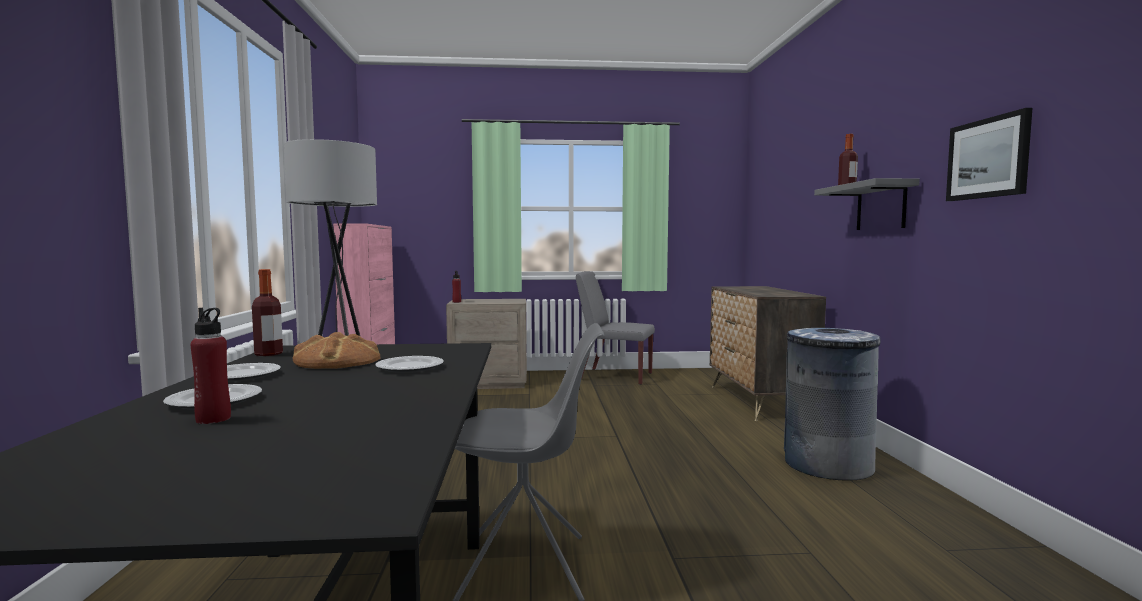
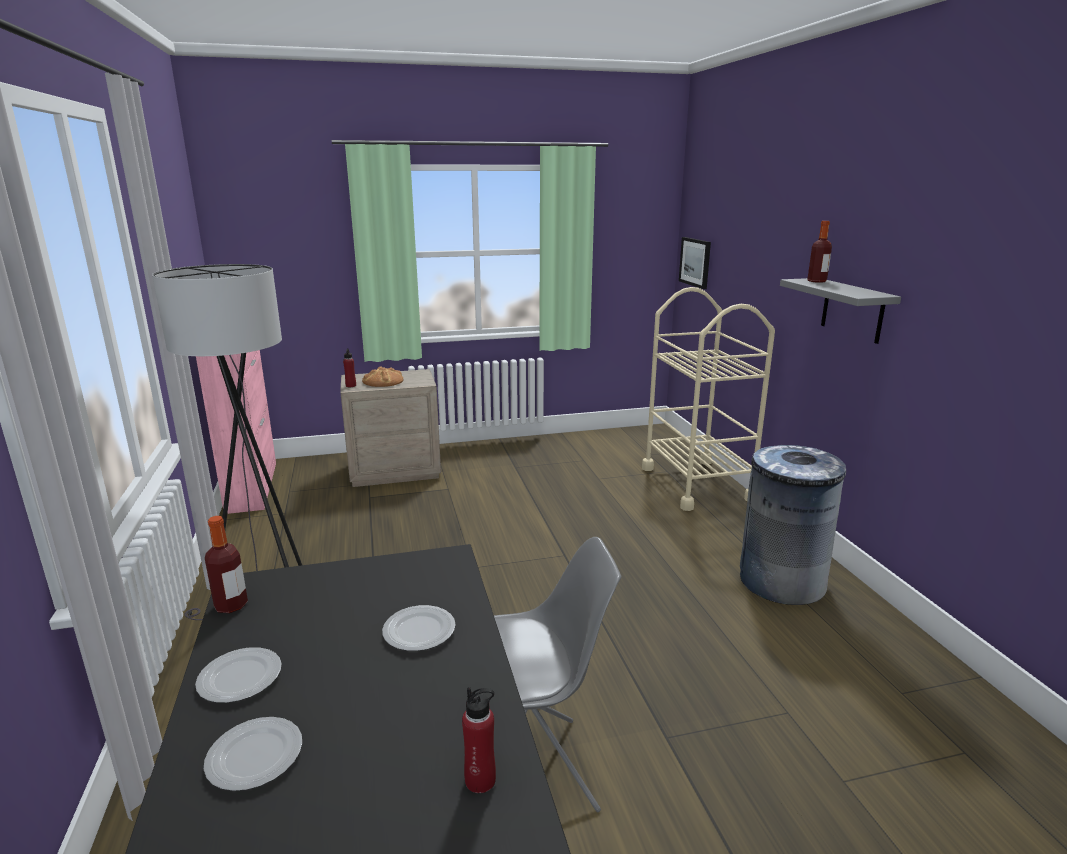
camera: 10 degrees left, 15 degrees up
(213, 419) = (285, 807): red bottle -> red bottle (480, 780)
(337, 361) = (326, 621): bread -> bread (383, 381)
(614, 376) = (534, 449): grey chair -> none
(759, 401) = (697, 484): dresser -> beige cart
(988, 158) = (982, 305): picture -> picture (695, 262)

